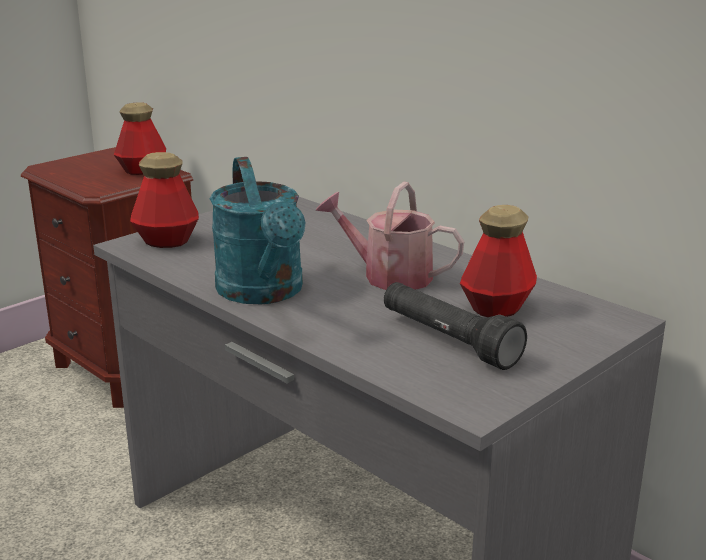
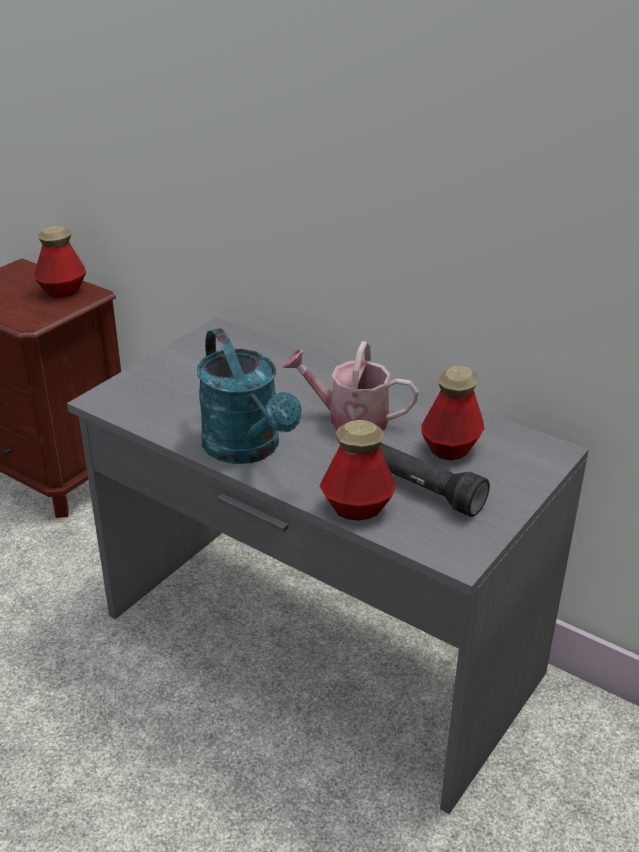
camera: 10 degrees left, 10 degrees up
(166, 241) = (135, 393): bottle -> bottle (357, 508)

